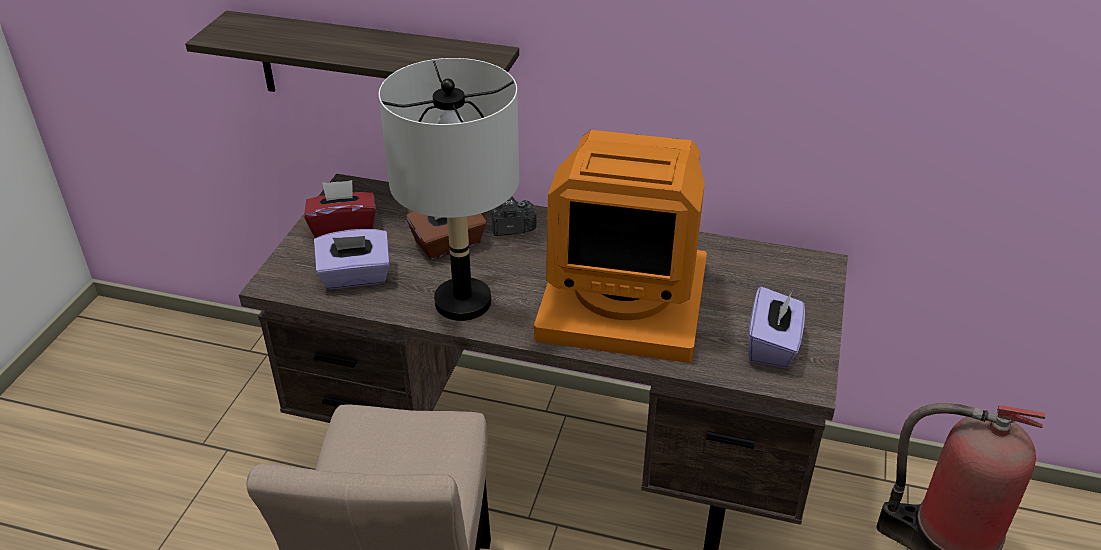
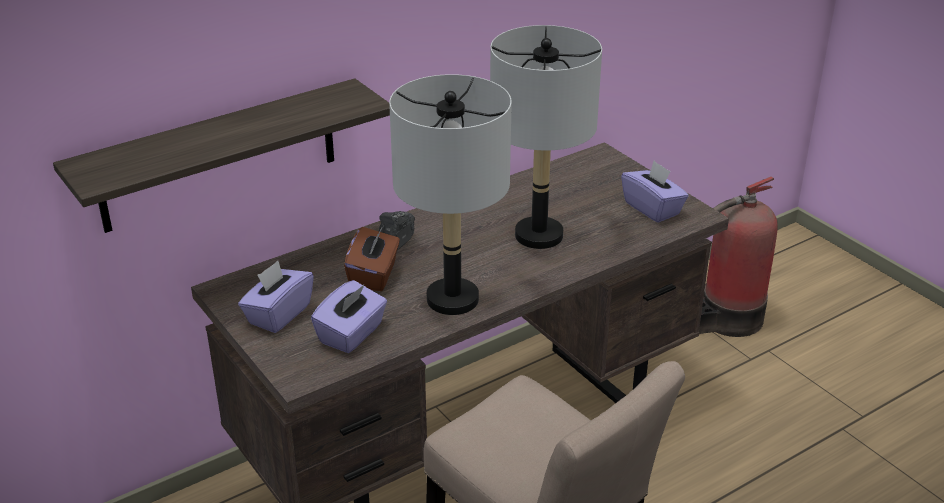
camera: 50 degrees left, 5 degrees down
(343, 229) = (278, 314): red tissue box -> purple tissue box
(624, 298) = (539, 235): monitor -> grey table lamp

